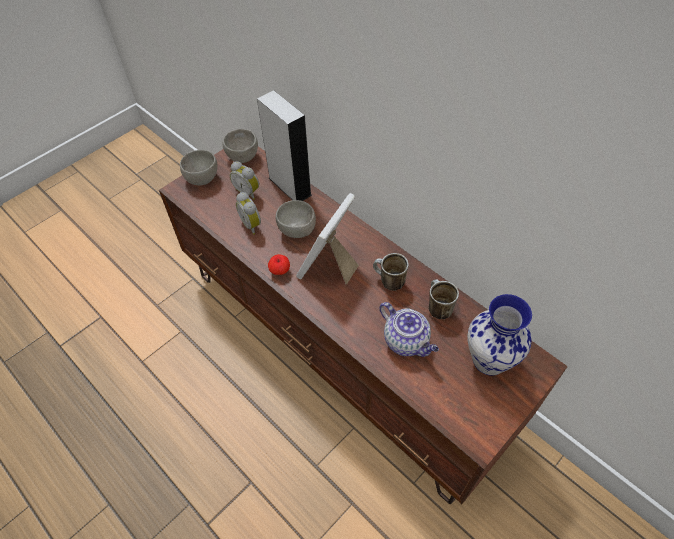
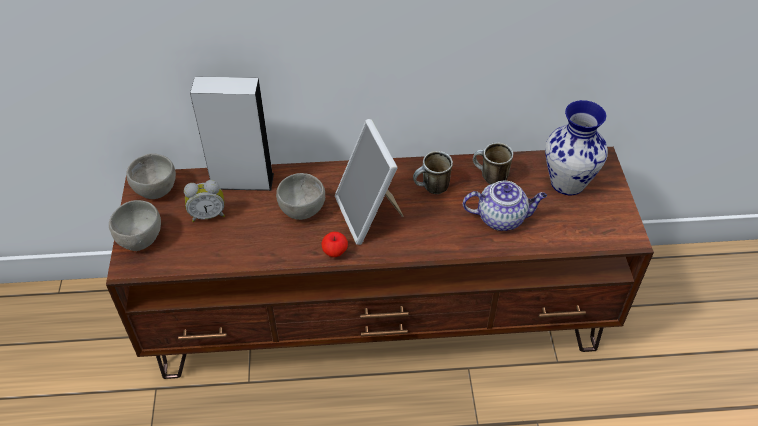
camera: 50 degrees left, 5 degrees down
(252, 224) = (254, 237): alarm clock -> none

